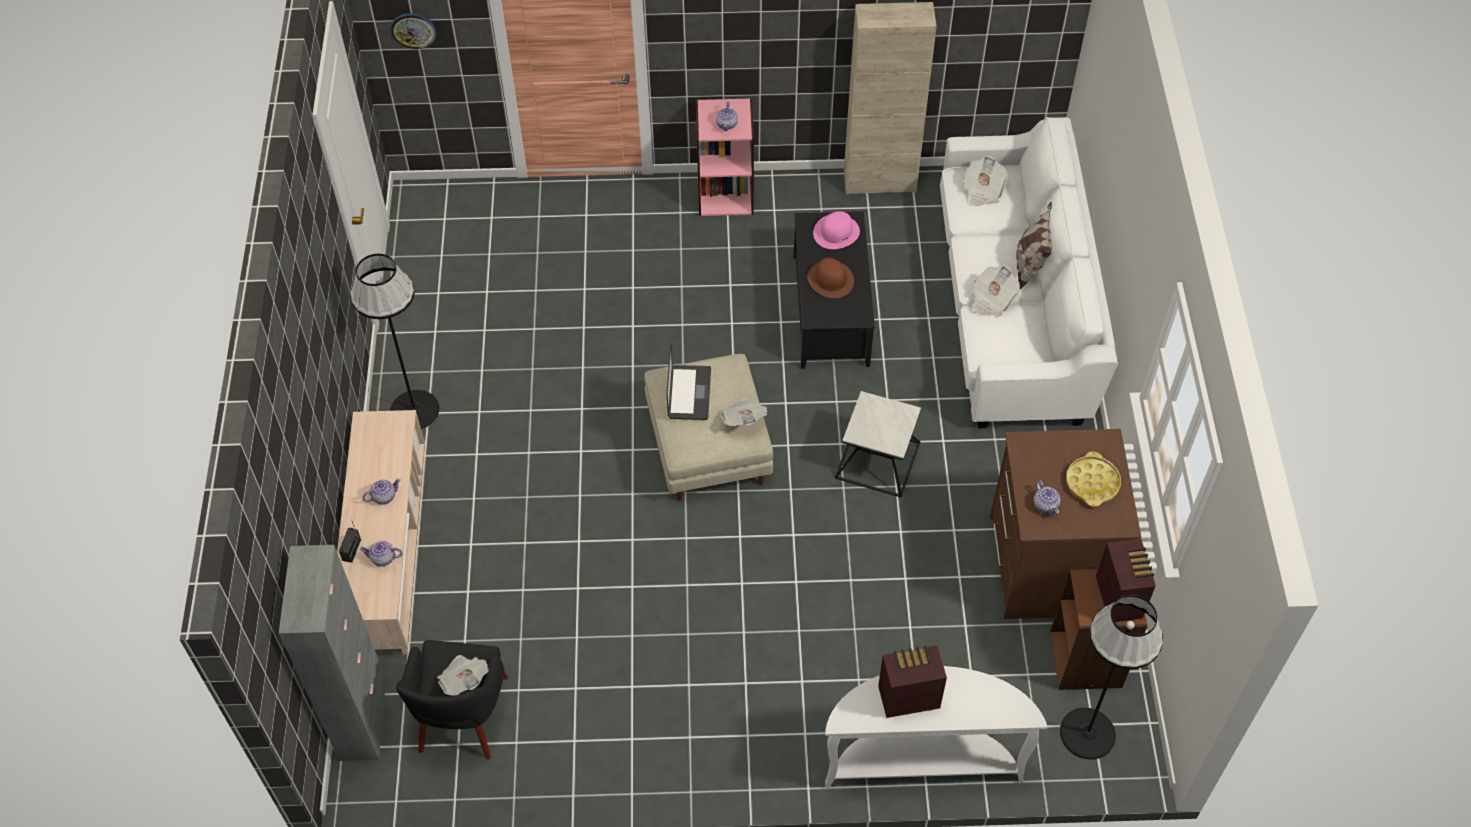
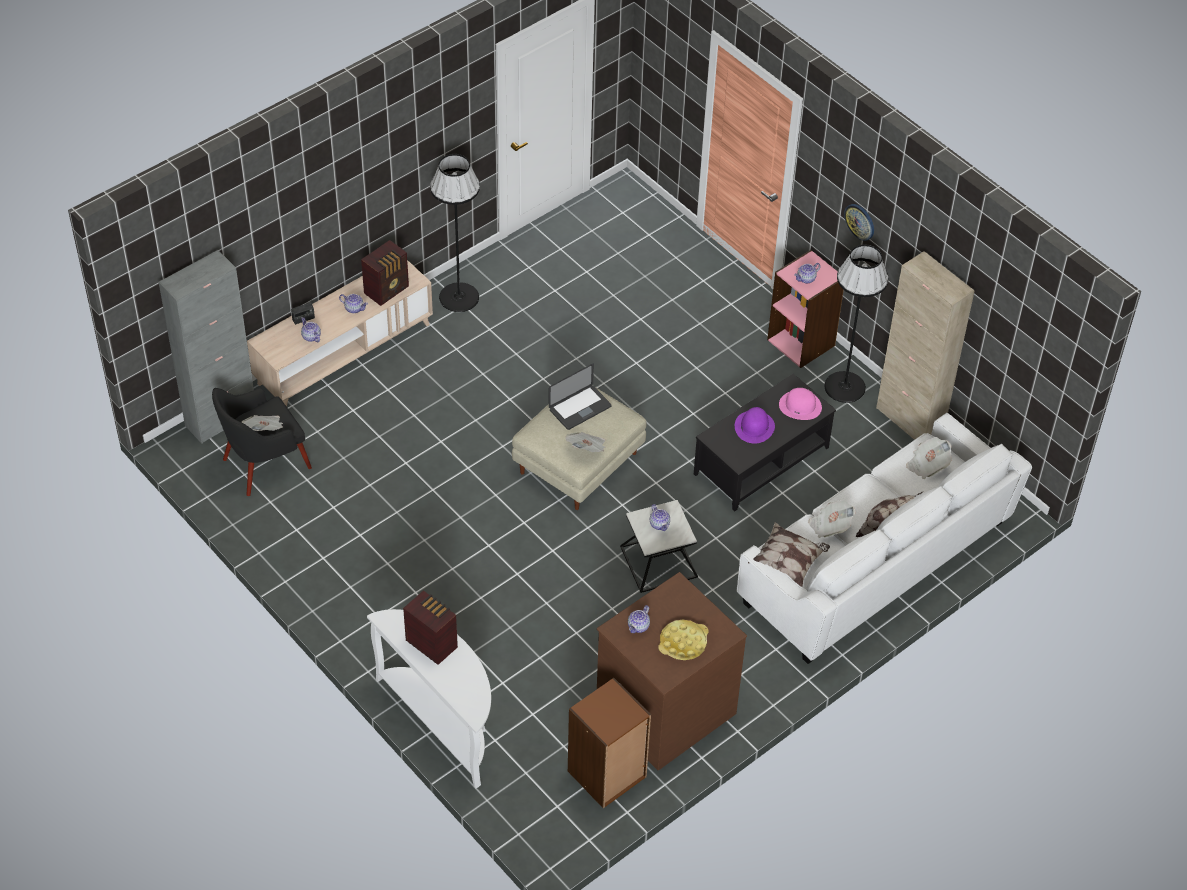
camera: 50 degrees right, 5 degrees down
(413, 30) = (662, 59): wall clock -> wall clock (860, 221)
(830, 279) = (754, 426): brown hat -> purple hat
(878, 422) = (660, 524): none -> teapot
(1008, 356) = (788, 563): none -> pillow
(1087, 733) = (547, 807): black floor lamp -> black floor lamp (844, 387)
(1119, 596) = (615, 717): radio -> radio (387, 290)

